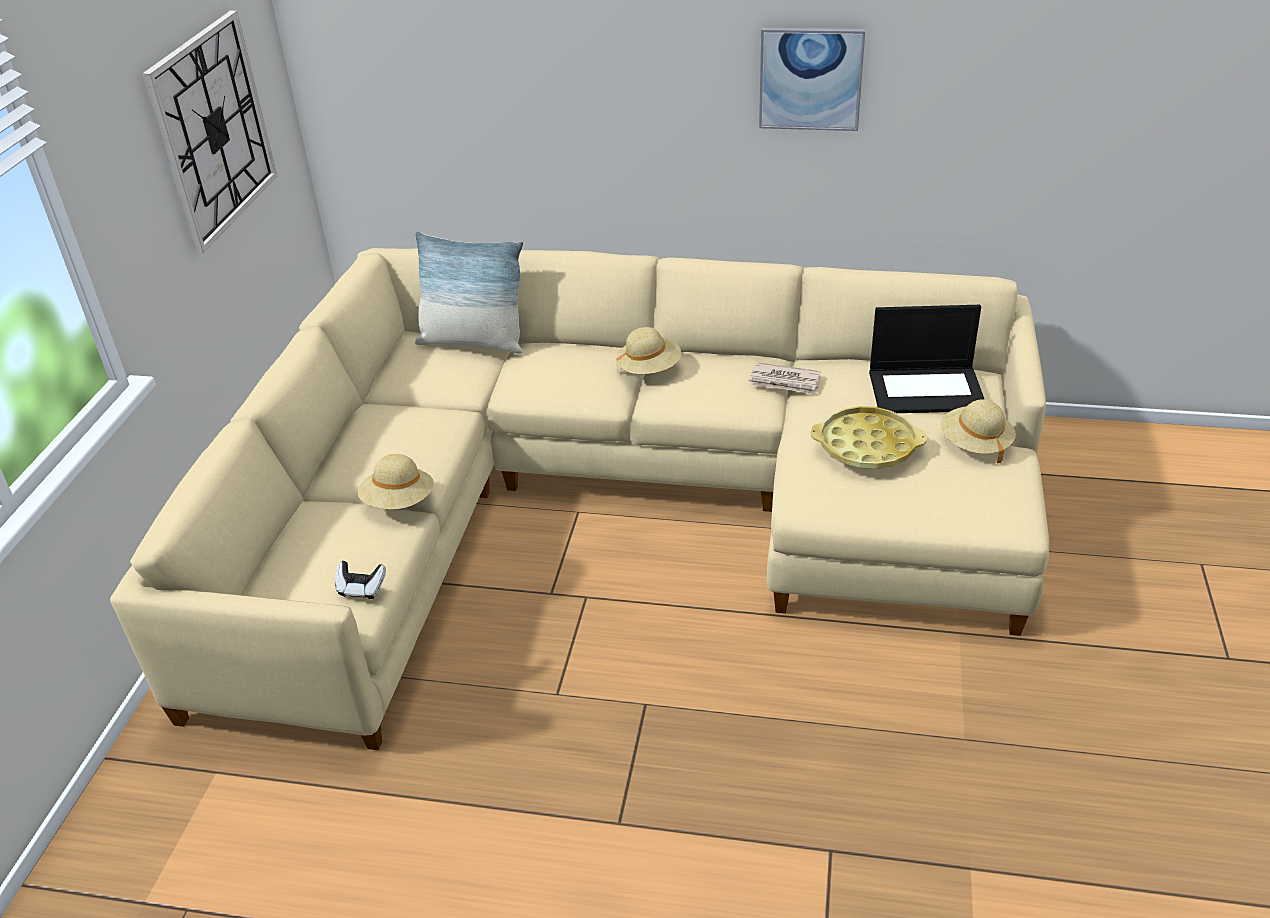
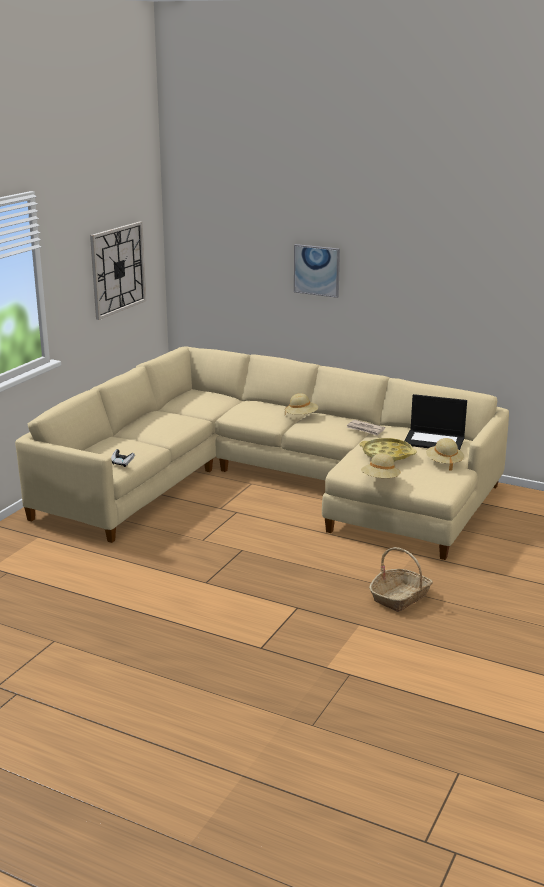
camera: 15 degrees right, 15 degrees down
(399, 502) = (154, 441): beige hat -> beige hat (380, 480)
(473, 342) = (222, 396): pillow -> none
(810, 78) = (401, 282): picture -> picture (317, 270)
(1000, 763) = (400, 597): none -> basket

